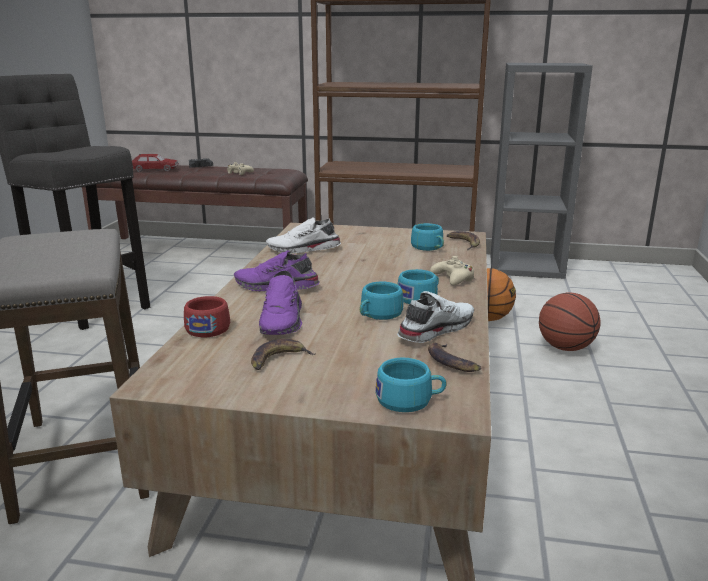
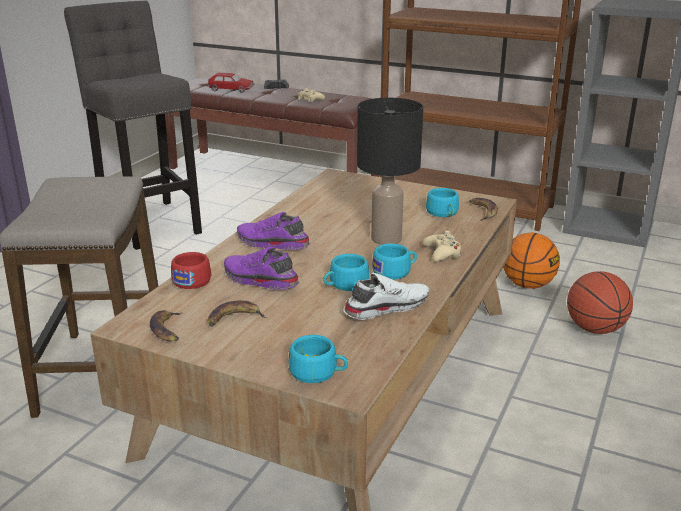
camera: 15 degrees right, 5 degrees up
(283, 321) = (259, 280): purple shoe -> purple shoe turned 105 degrees clockwise
(303, 250) = (320, 204): white shoe -> none
(389, 272) = (385, 238): none -> black table lamp
(451, 362) = (378, 342): banana -> banana (167, 329)

